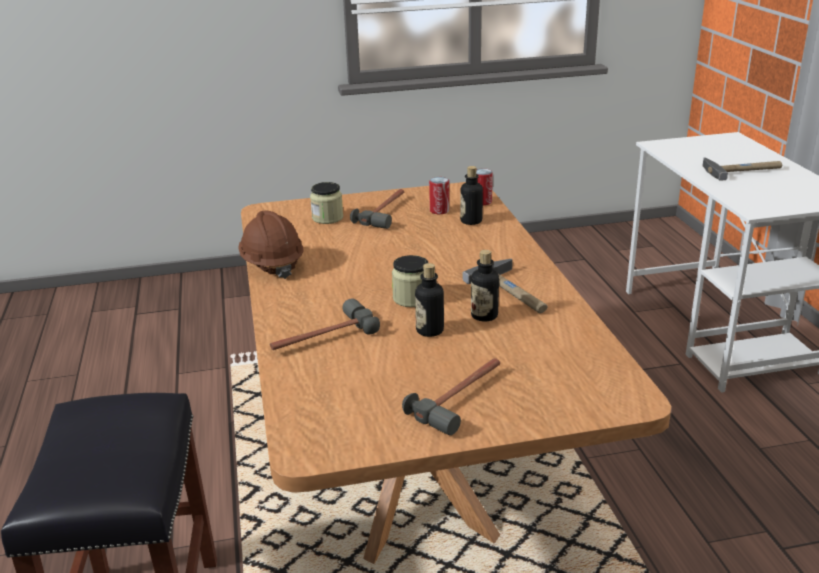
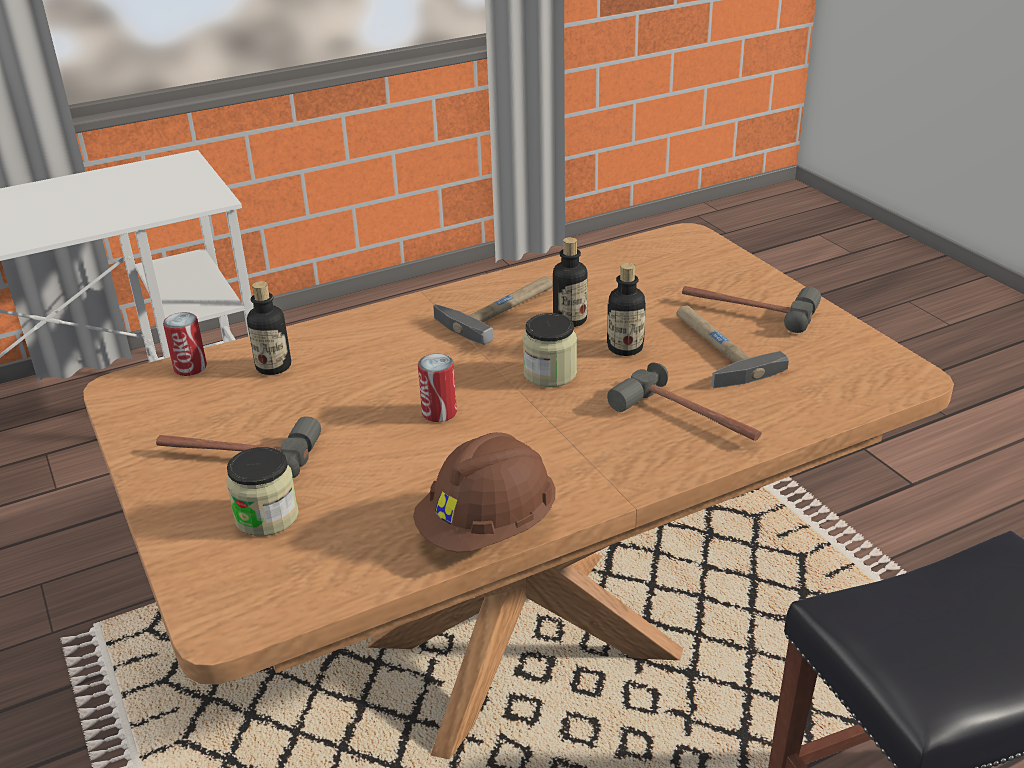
camera: 105 degrees left, 5 degrees up
(439, 211) = (229, 401): can -> can (439, 413)
(743, 170) = (68, 205): hammer -> hammer (714, 348)

